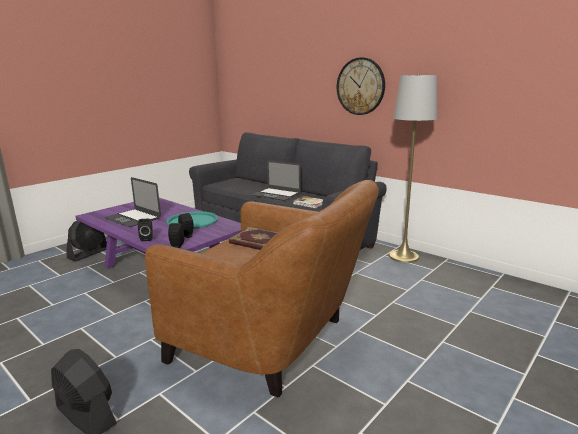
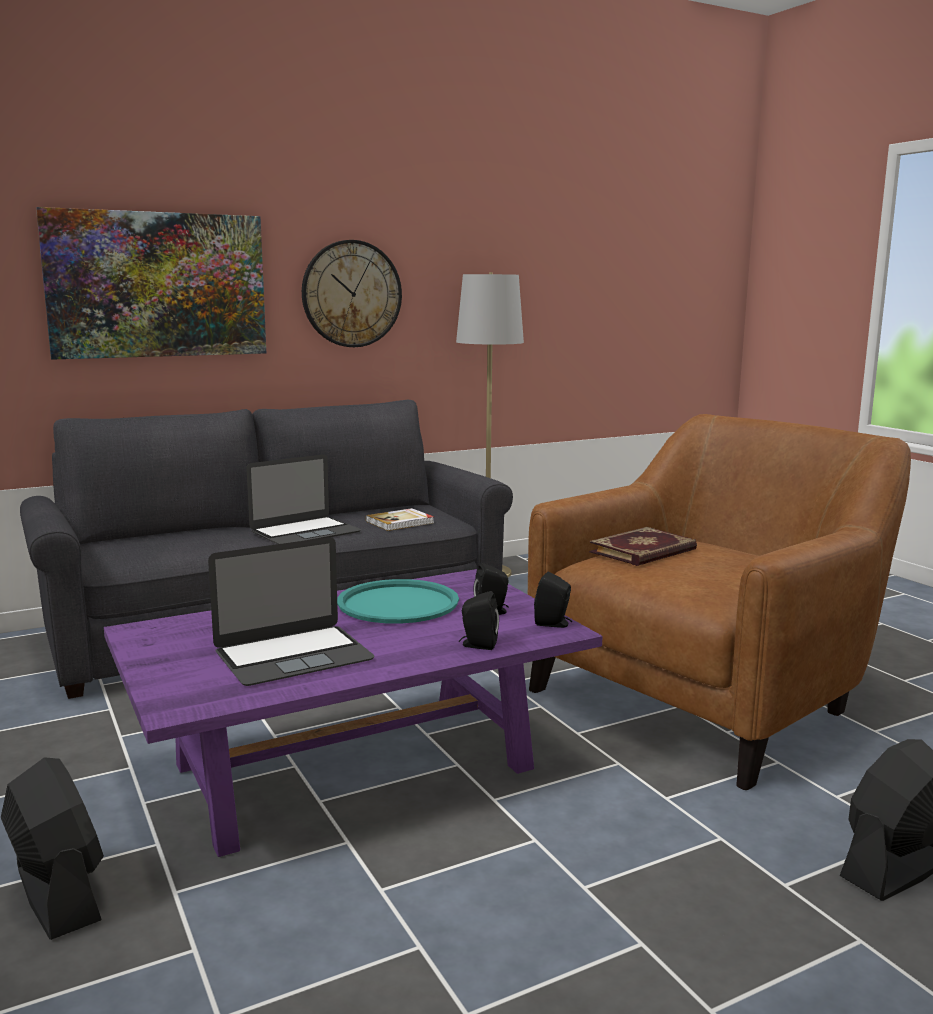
camera: 70 degrees left, 5 degrees down
(287, 82) = (158, 285): none -> picture

